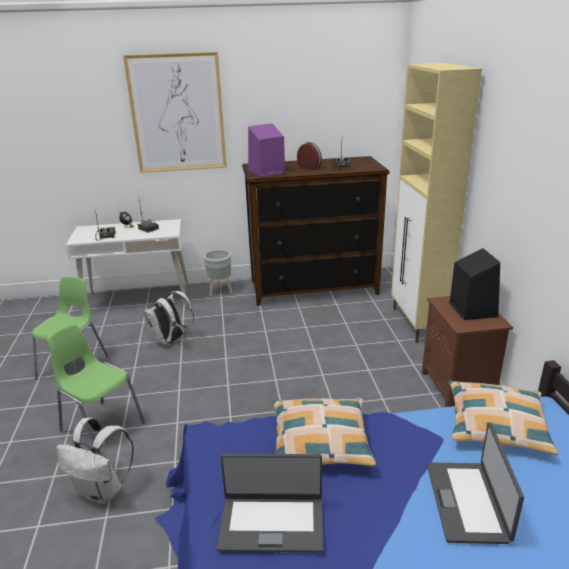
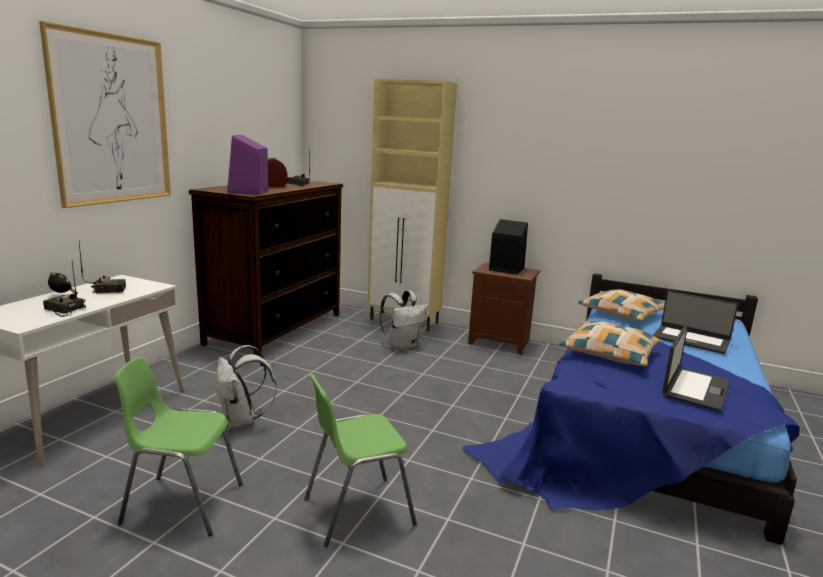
camera: 60 degrees left, 10 degrees down
(74, 367) = (182, 504): green chair -> green chair turned 45 degrees counterclockwise
(103, 491) = (479, 536): white backpack -> white backpack (402, 345)
(220, 291) = (188, 365): grey planter -> none

